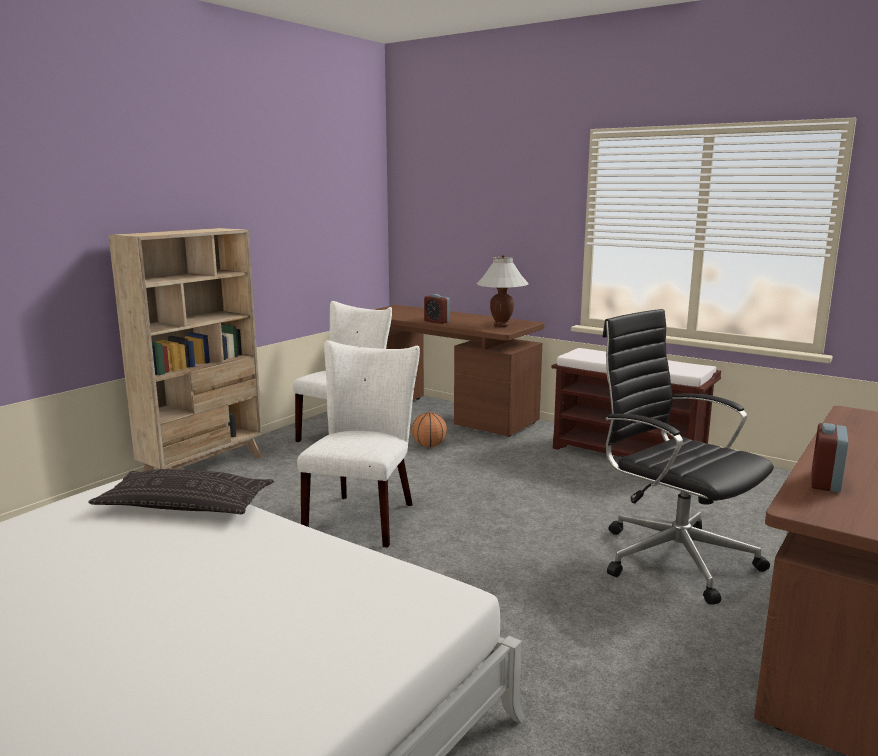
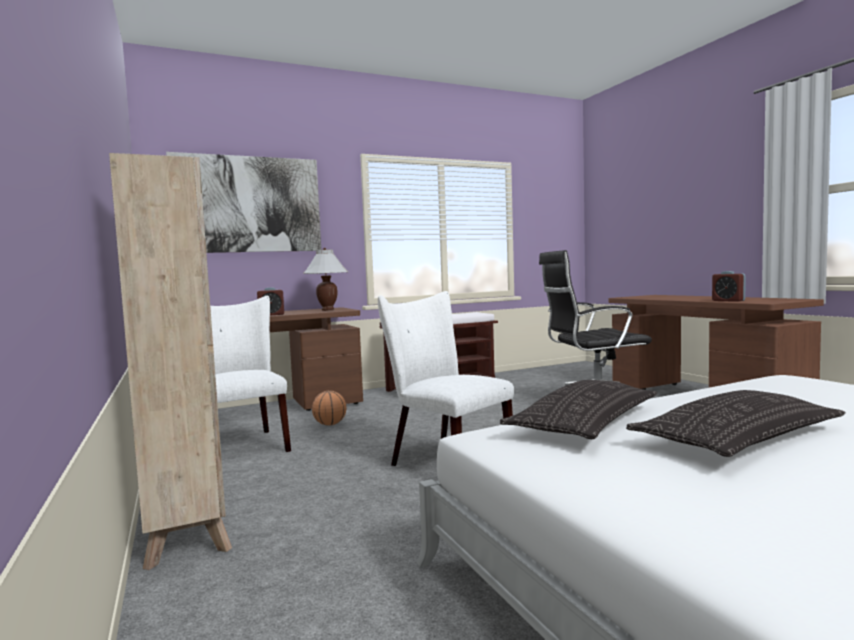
camera: 60 degrees left, 10 degrees down
(139, 561) = (737, 438): none -> pillow
(467, 198) = (248, 204): none -> picture

